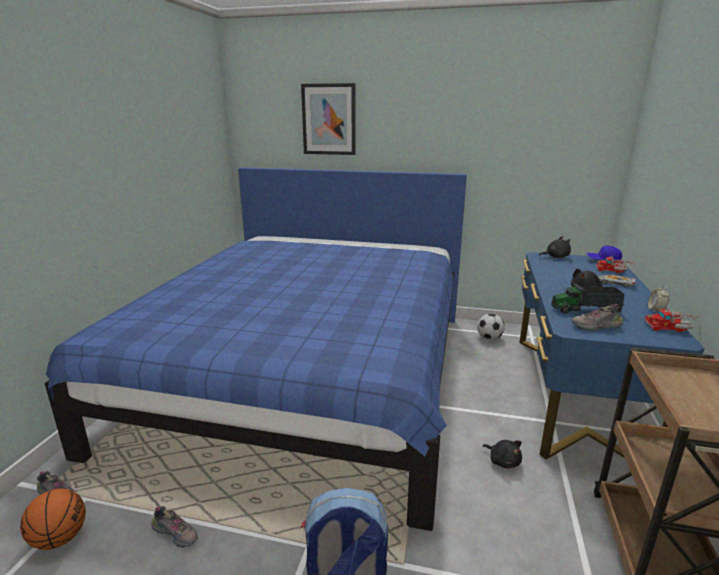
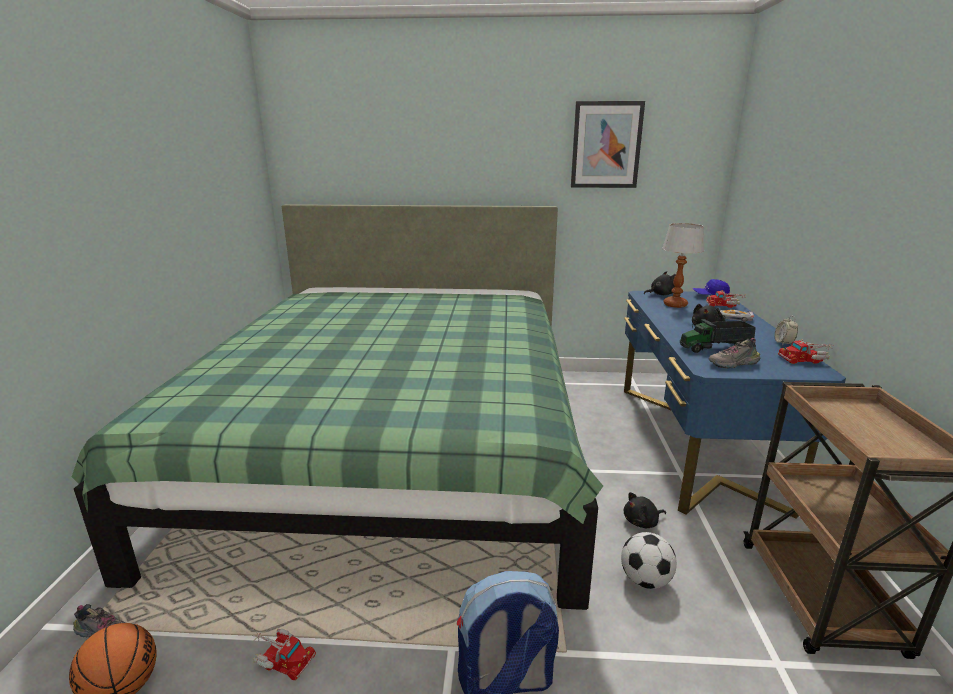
camera: 10 degrees left, 0 degrees up
(177, 533) = (282, 658): shoe -> toy truck
(306, 373) = (394, 447): blue bed -> green bed
(329, 119) = (394, 145): picture -> picture (606, 145)
(489, 338) = (590, 389): football -> football (645, 580)
(503, 461) = (642, 522): black plush toy -> black plush toy turned 120 degrees clockwise
(564, 267) = (674, 305): none -> table lamp

